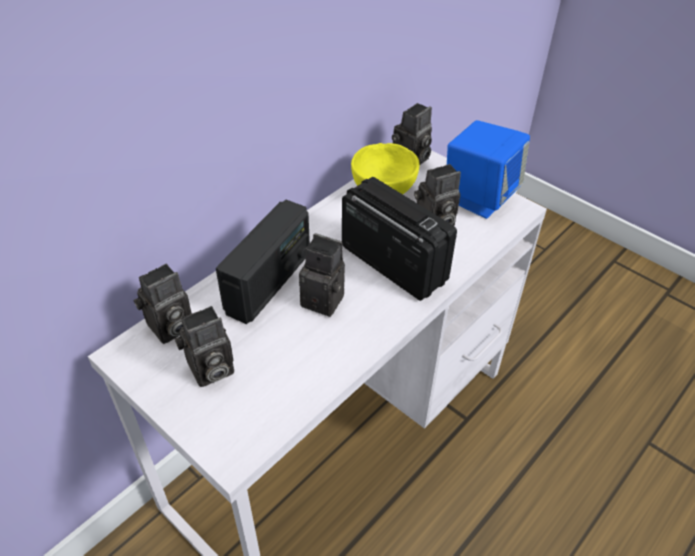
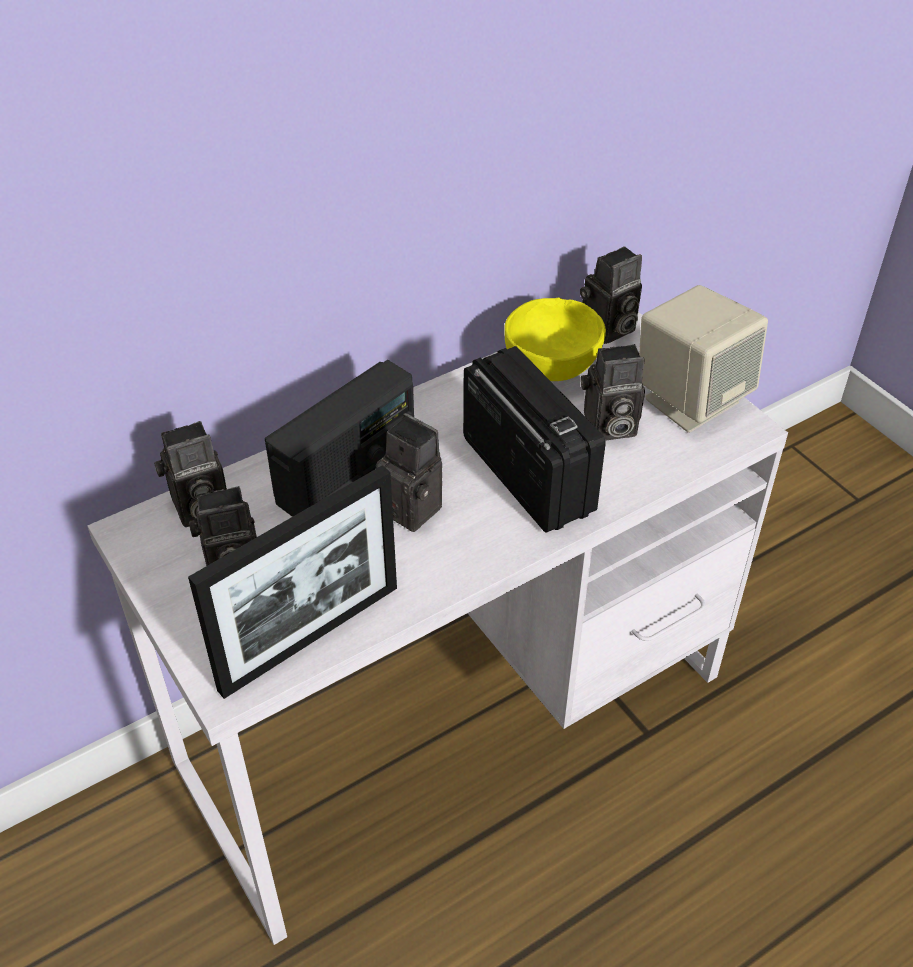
camera: 15 degrees right, 0 degrees up
(282, 406) = (310, 637): none -> picture frame
(479, 197) = (690, 400): blue speaker -> beige speaker

